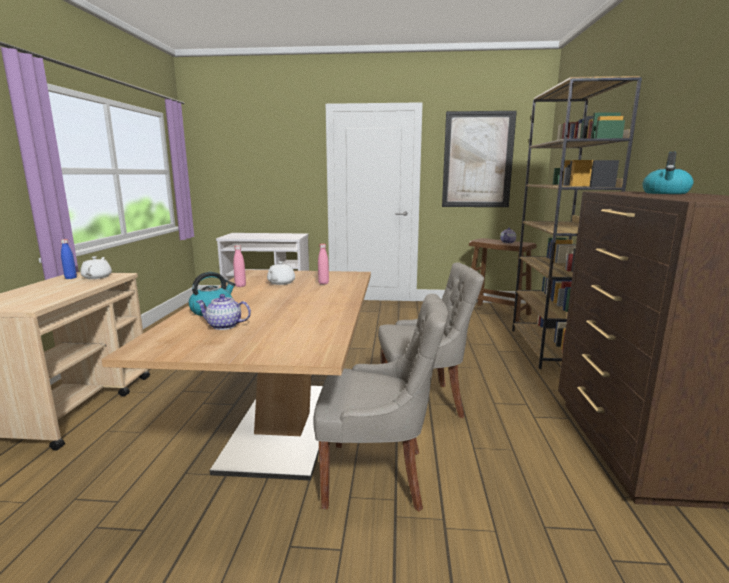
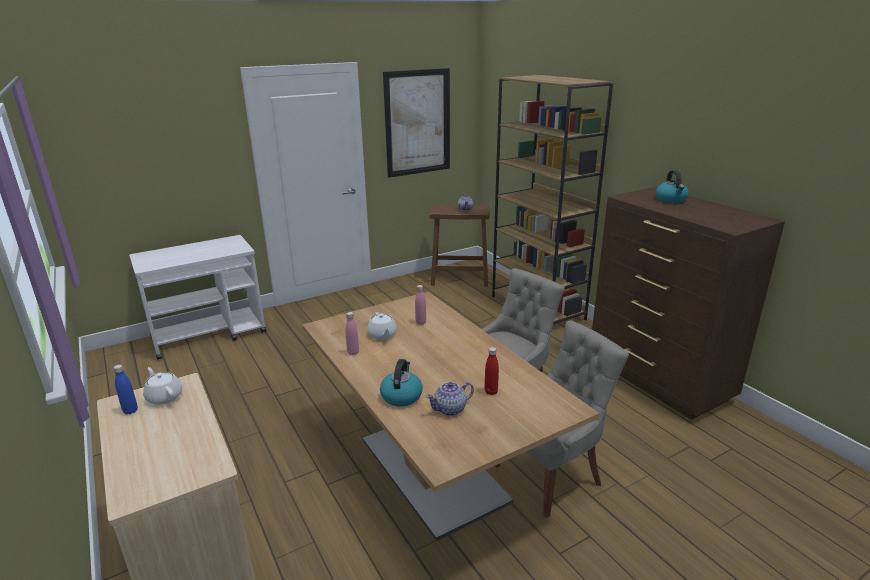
camera: 35 degrees left, 10 degrees up
(279, 326) = (491, 392): none -> red bottle

